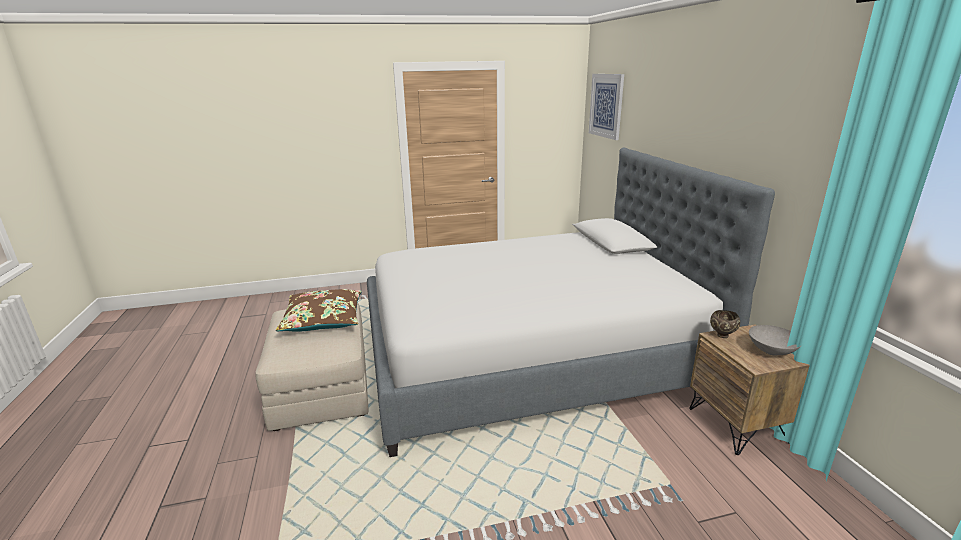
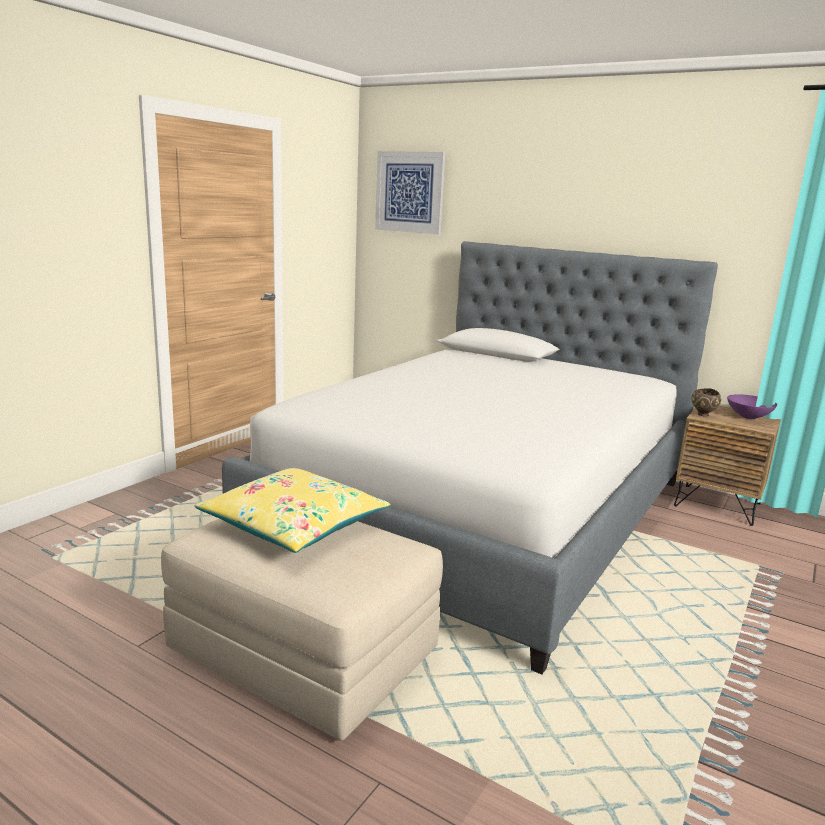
camera: 45 degrees left, 5 degrees down
(323, 319) = (294, 525): brown pillow -> yellow pillow
(772, 351) = (748, 416): grey bowl -> purple bowl

